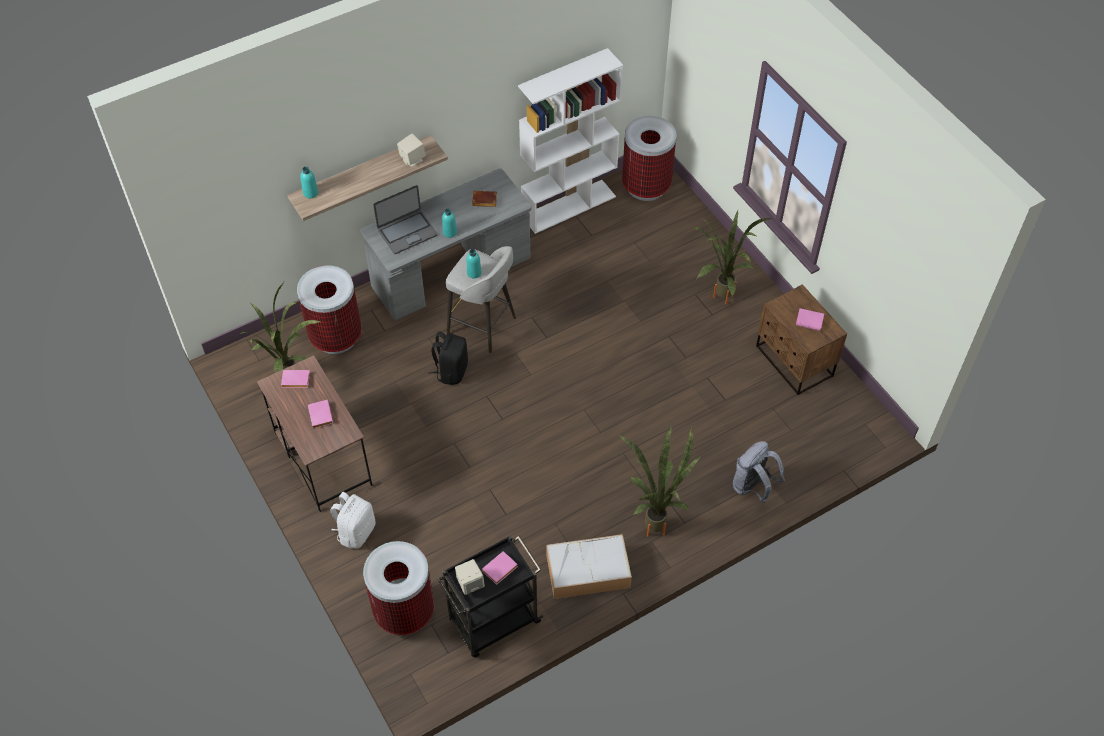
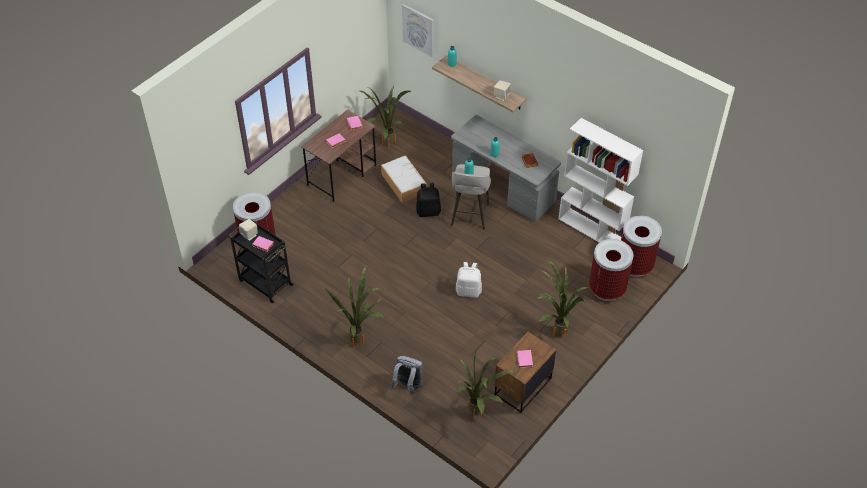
camera: 70 degrees right, 5 degrees down
(229, 201) = (418, 30): none -> picture
(335, 337) = (428, 152): trash can -> trash can (606, 289)
(356, 531) = (300, 205): white backpack -> white backpack (468, 291)
(407, 232) = (484, 135): laptop -> none
(587, 572) = (313, 316): storage box -> storage box (403, 183)
(824, 424) = (476, 416): none -> potted plant

